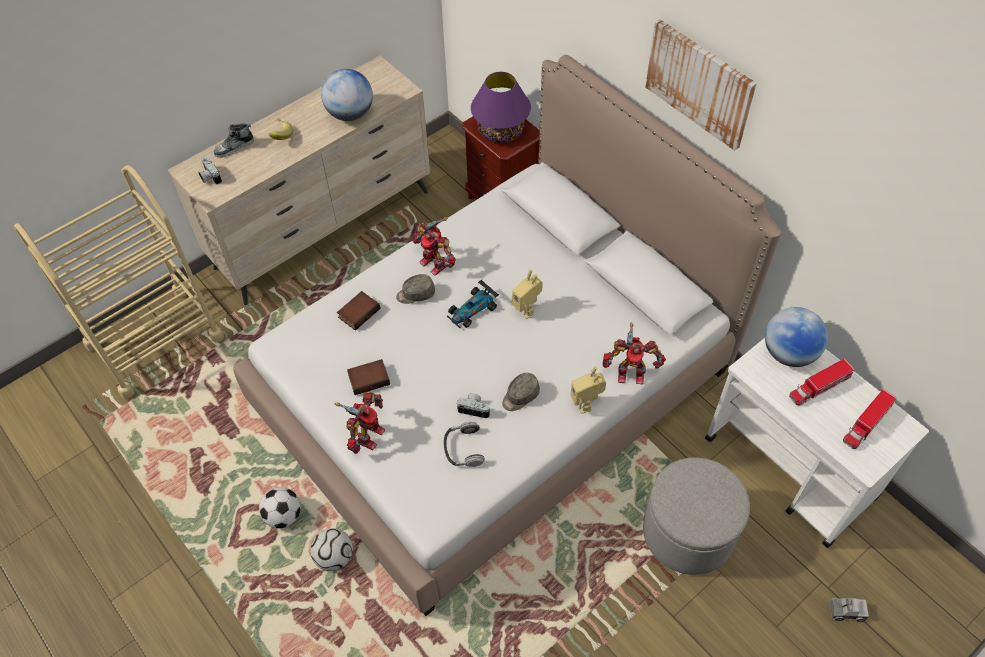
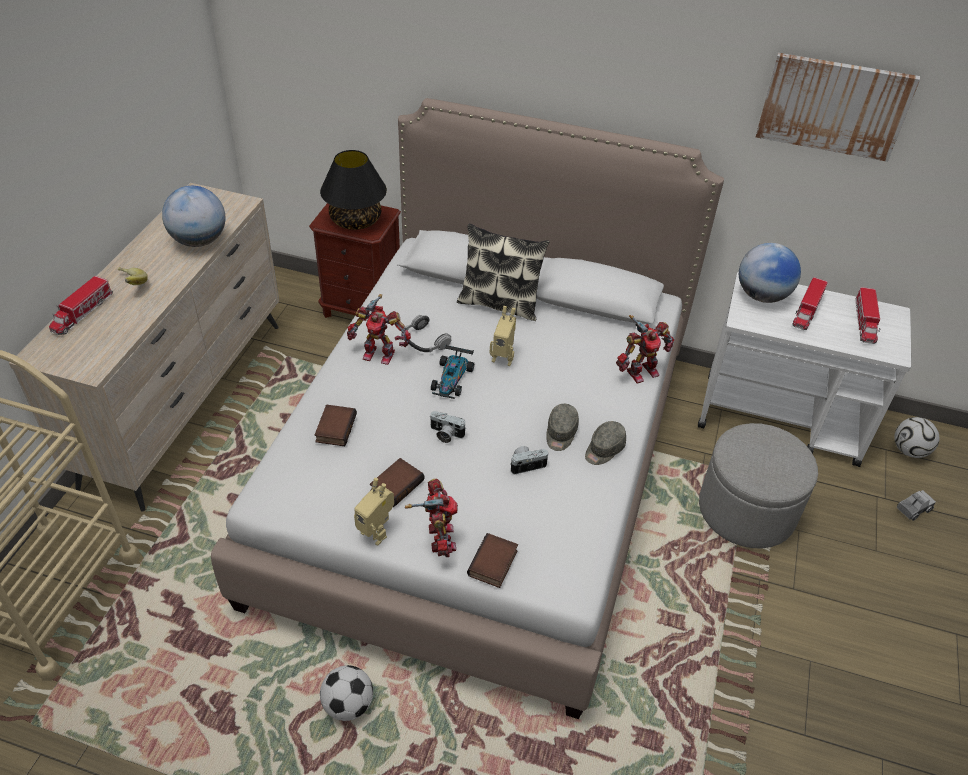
camera: 35 degrees left, 10 degrees down
(209, 177) = (72, 351): camera -> camera (445, 434)
(234, 147) = (82, 313): shoe -> toy truck
(334, 557) = (438, 715): football -> football (909, 450)
(390, 475) = (494, 564): none -> book
(415, 294) = (382, 388): grey cap -> grey cap (604, 449)
(463, 448) = (546, 504): headphones -> headphones (424, 341)
(501, 132) = (356, 220): purple table lamp -> black table lamp
(562, 258) = (500, 303): none -> pillow
(586, 403) = (625, 413): toy robot -> toy robot (377, 532)
(700, 83) = (598, 63): picture -> picture (834, 106)

